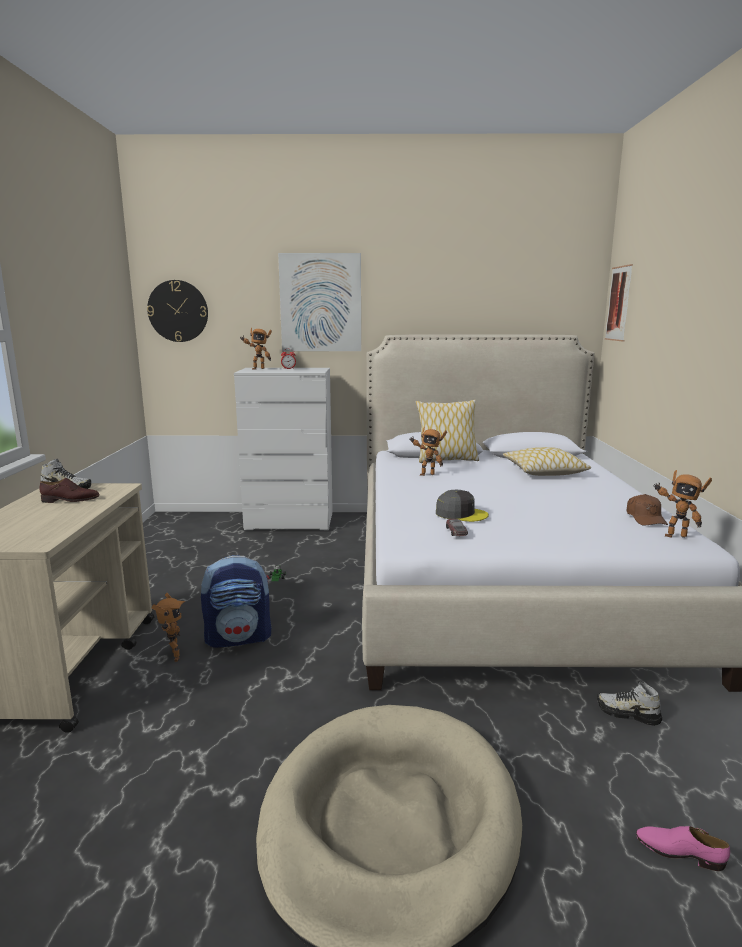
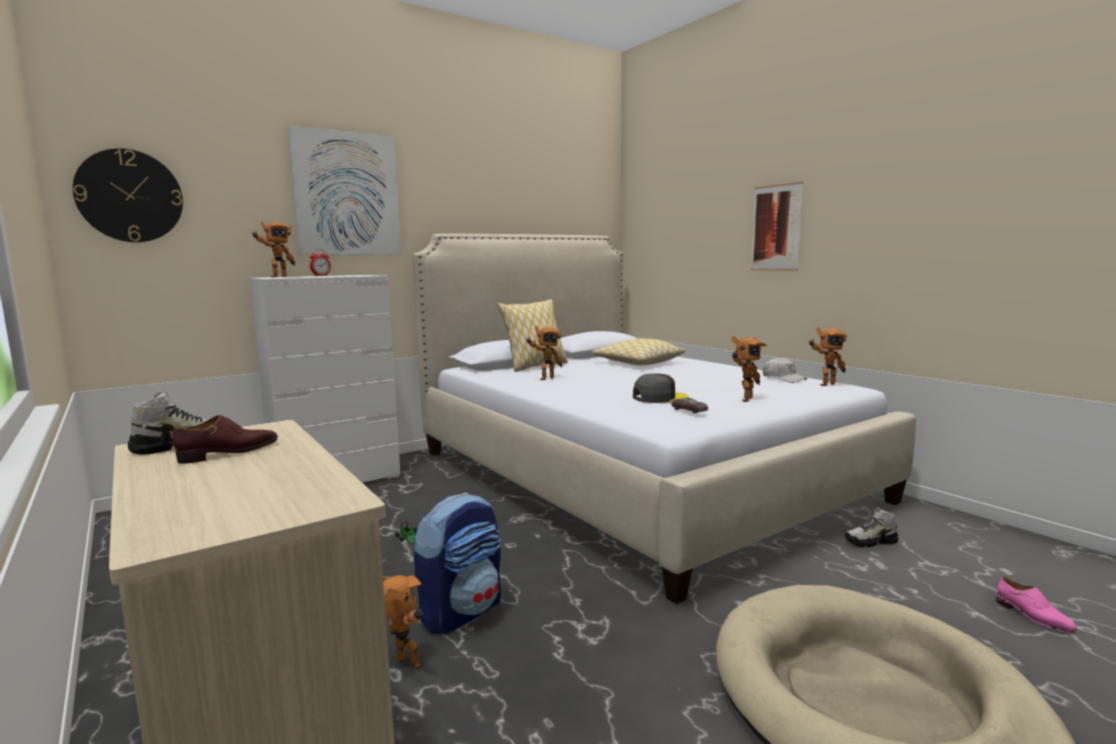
camera: 35 degrees left, 5 degrees down
(539, 532) = (744, 399): none -> toy robot
(618, 303) = (643, 205): picture -> picture (776, 228)
(645, 518) = (783, 378): brown cap -> white cap
(679, 852) = (1033, 616): pink shoe -> pink shoe turned 105 degrees counterclockwise

